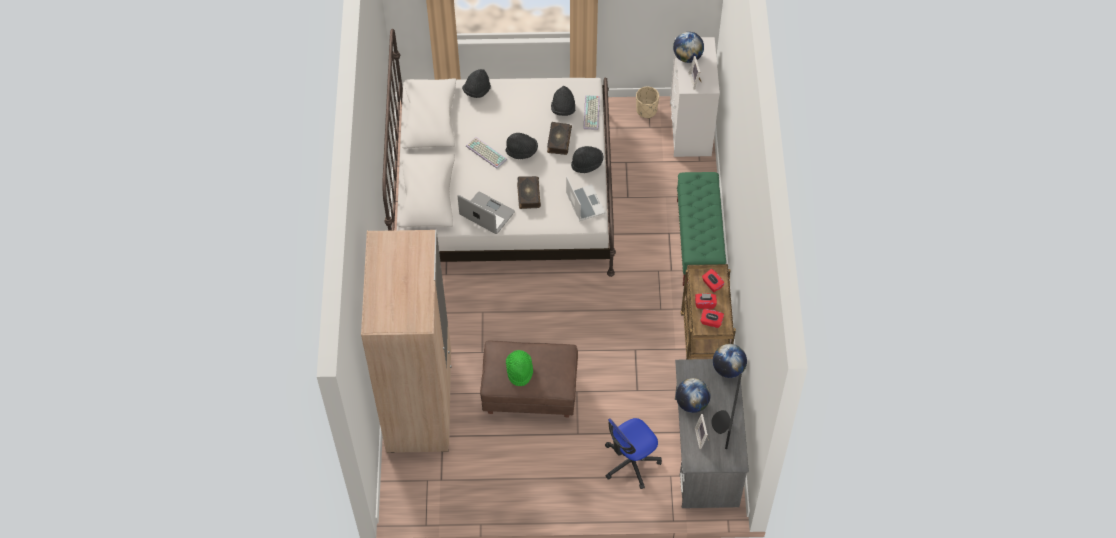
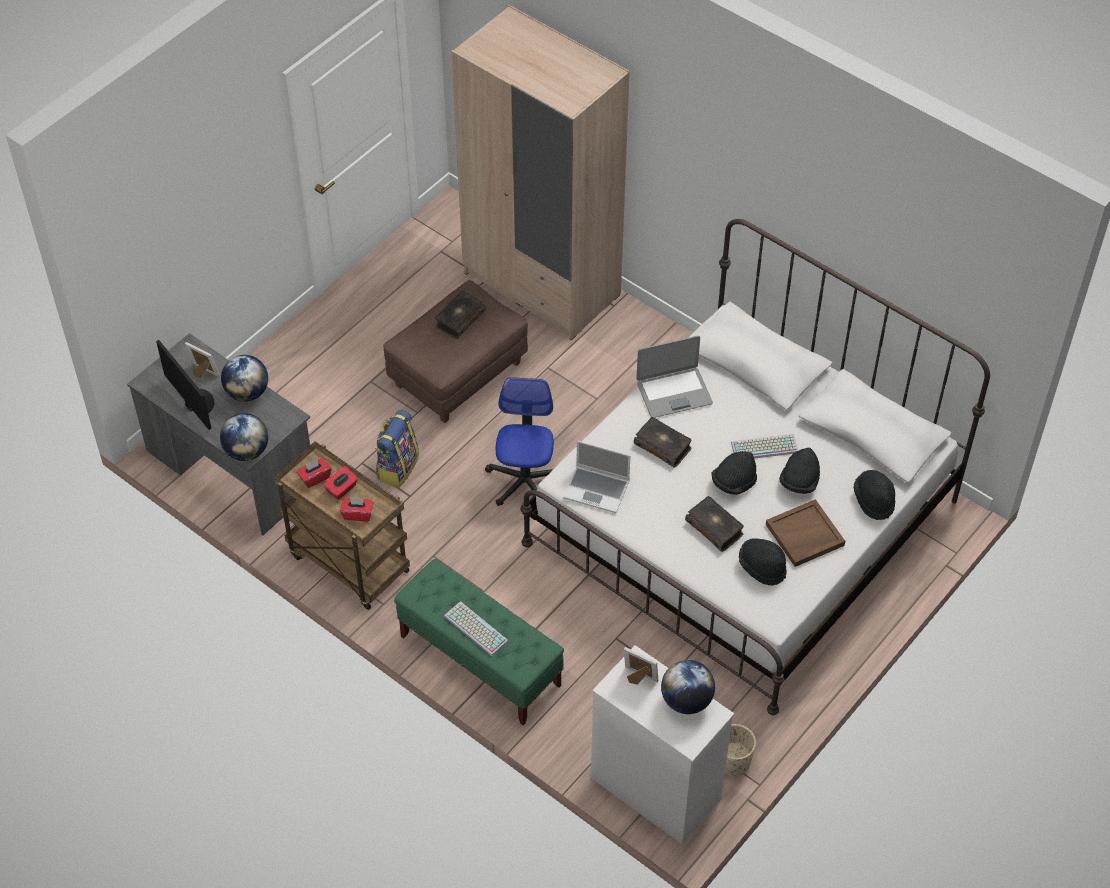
camera: 130 degrees right, 5 degrees down
(519, 371) = (459, 319): green hat -> book
(527, 104) = (804, 535): none -> brown tray
(587, 164) = (652, 532): black hat -> black hat (799, 482)
(592, 113) = (726, 592): keyboard -> keyboard (474, 629)
(622, 371) = (397, 467): none -> backpack
(630, 462) = (292, 401): office chair -> office chair (525, 481)

